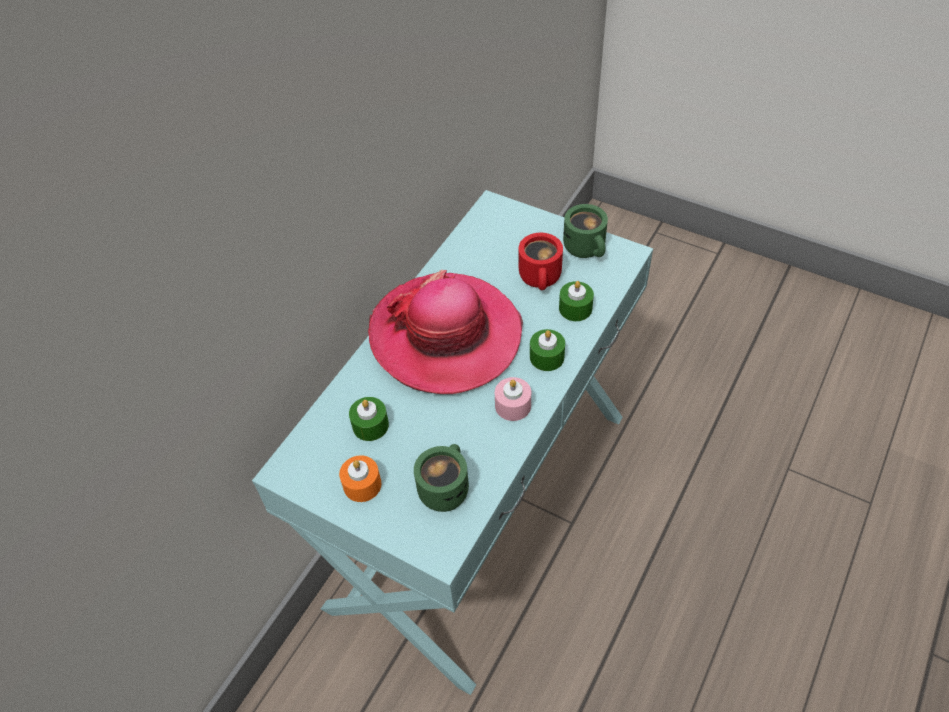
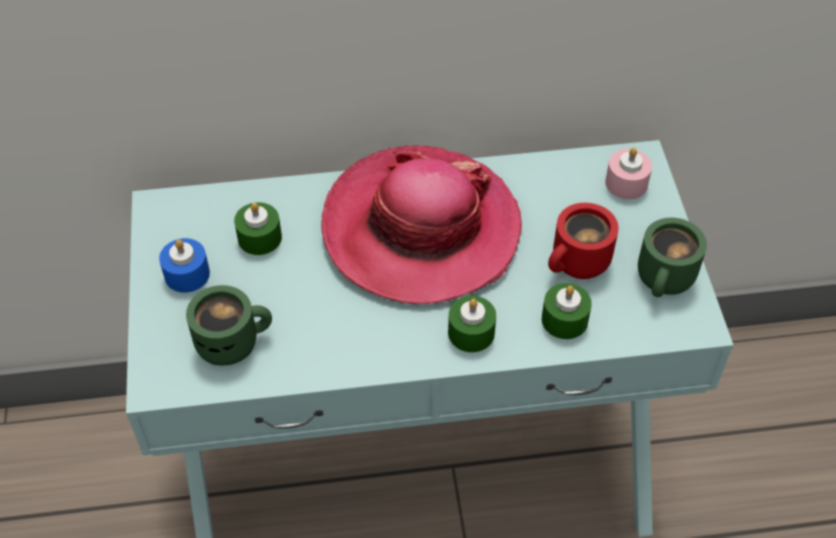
camera: 50 degrees right, 0 degrees up
(362, 485) = (187, 274): orange candle -> blue candle
(513, 405) = (380, 340): pink candle -> pink candle (626, 183)

